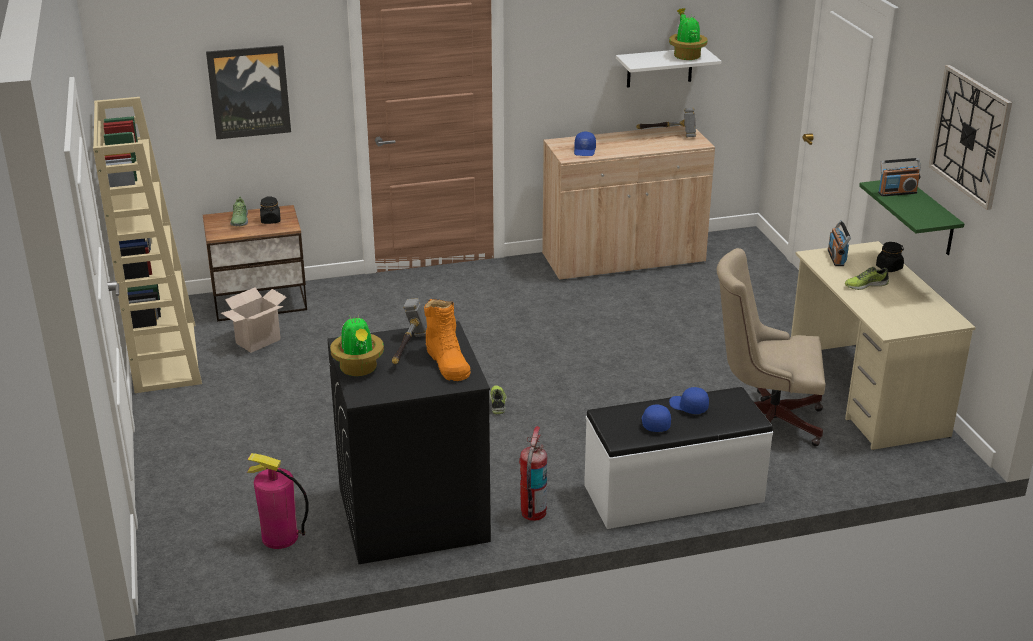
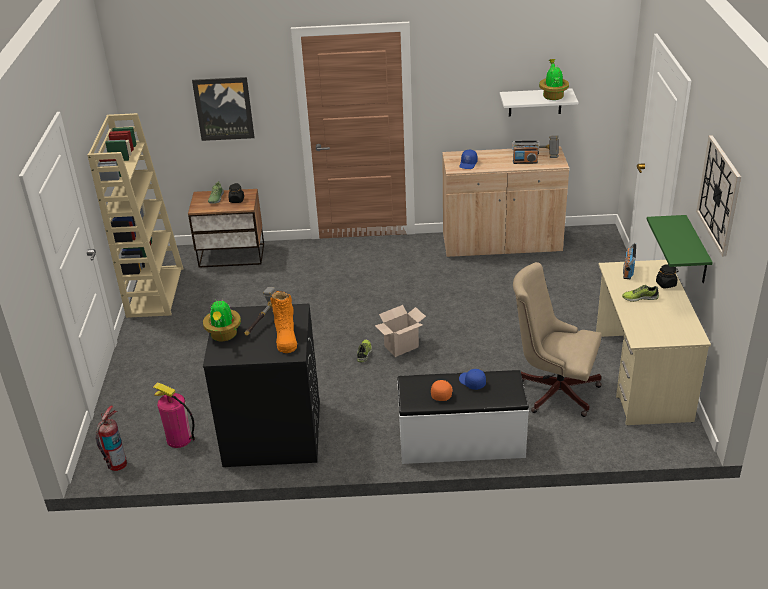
camera: 15 degrees right, 5 degrees up
(257, 342) = (219, 286): cardboard box -> cardboard box (401, 347)
(533, 513) = (355, 444): fire extinguisher -> fire extinguisher (117, 464)
(654, 423) = (441, 393): blue cap -> orange cap
(897, 192) = (672, 228): radio -> radio (525, 162)

